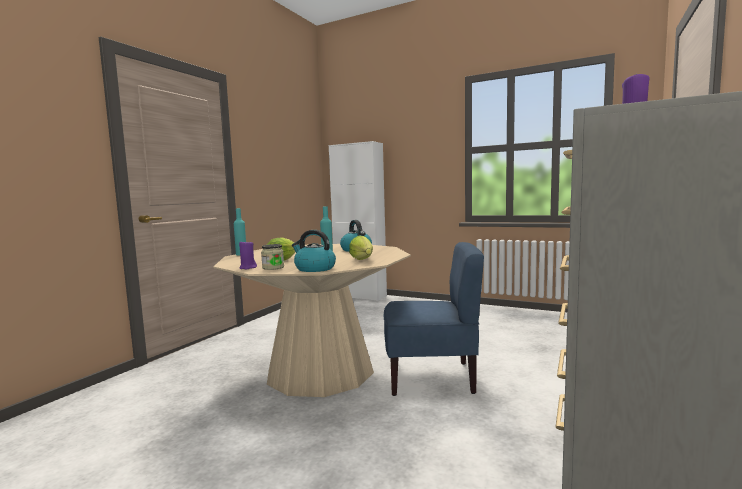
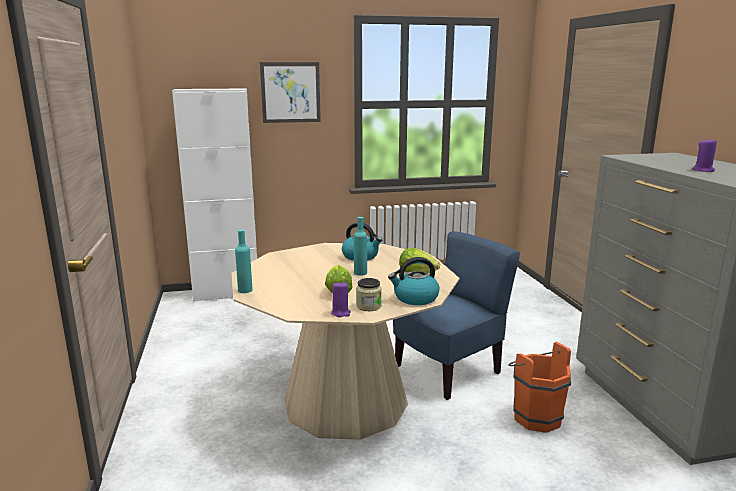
camera: 40 degrees left, 10 degrees up
(414, 144) = (290, 92): none -> picture
(450, 437) = (534, 416): none -> orange bucket

